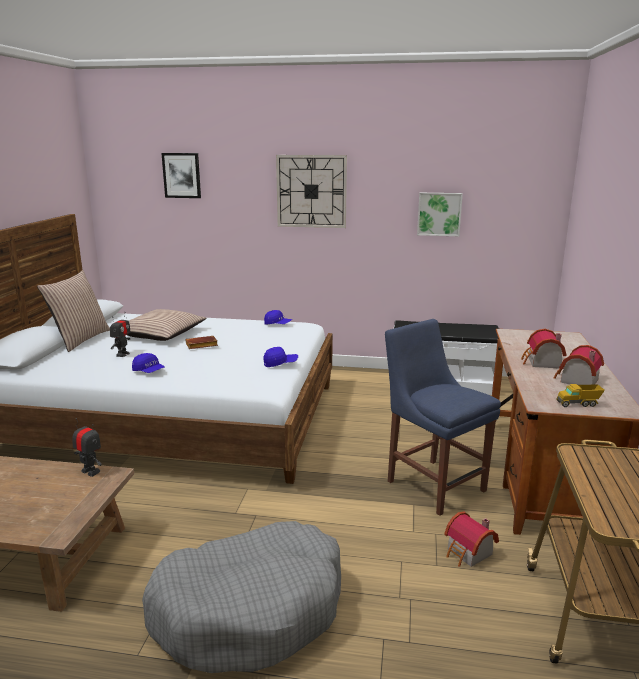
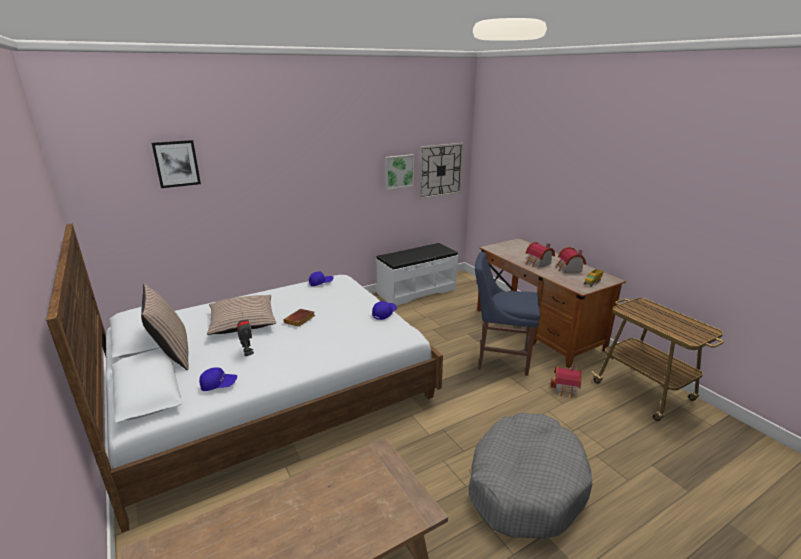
camera: 40 degrees left, 5 degrees up
(90, 471) = (361, 457): toy robot -> none
(149, 371) = (302, 357): blue cap -> blue cap (219, 385)
(311, 191) = (304, 165): wall clock -> wall clock (440, 170)

